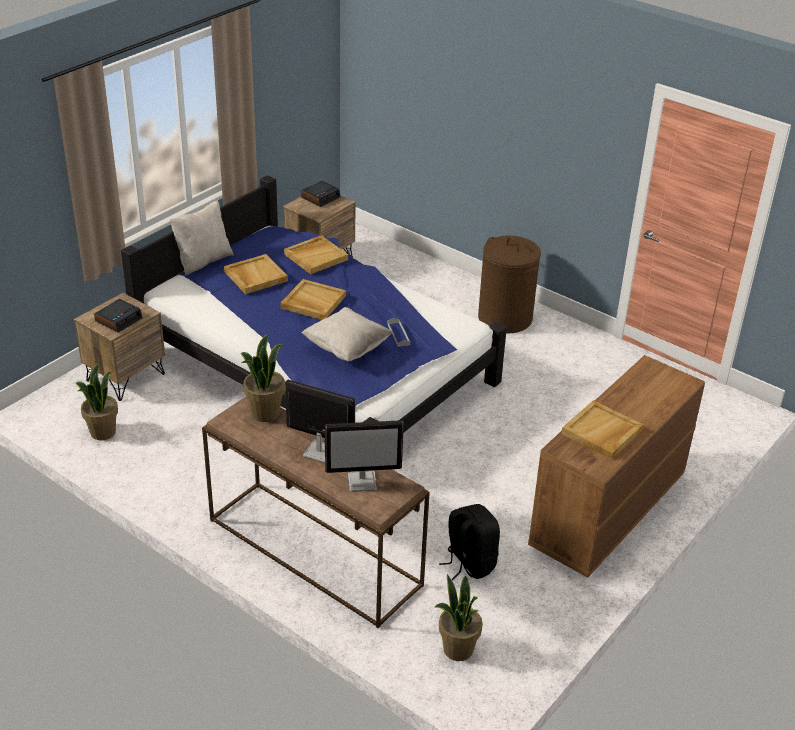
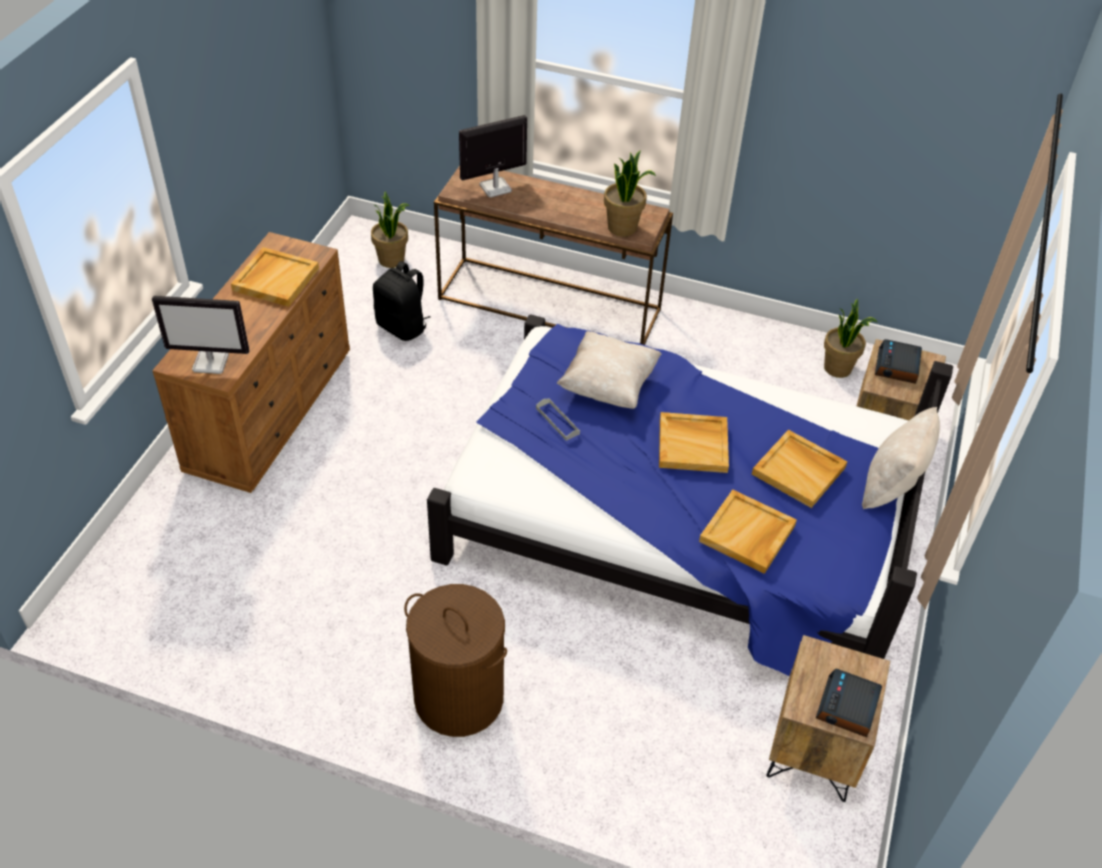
camera: 160 degrees right, 10 degrees up
(319, 451) = (548, 204): monitor -> monitor (211, 362)

